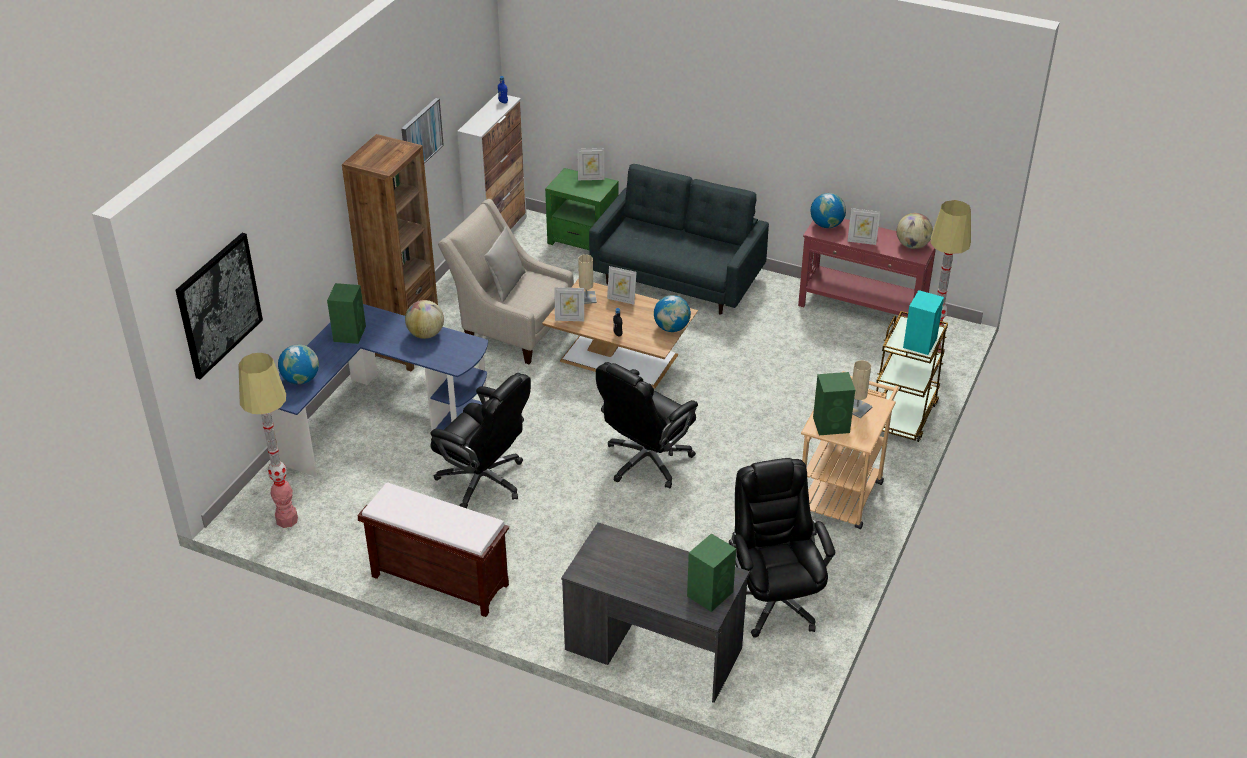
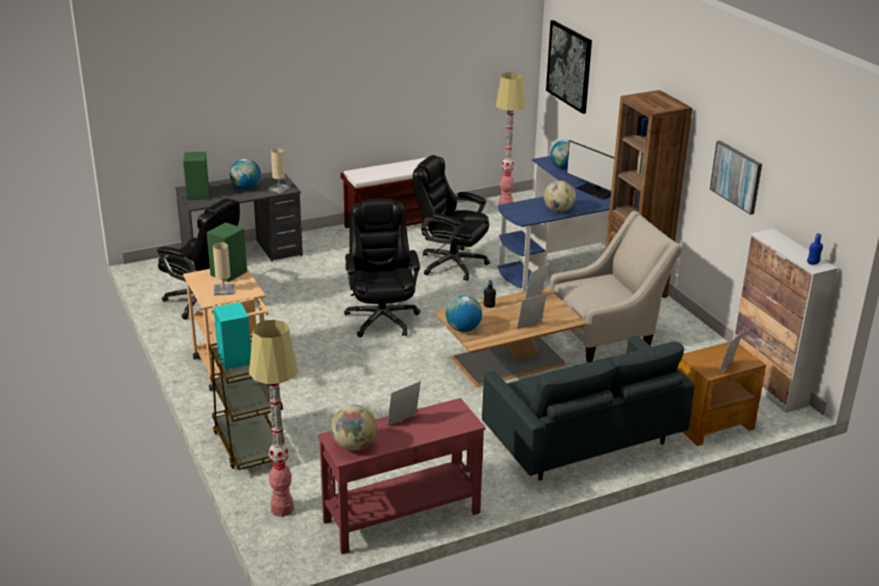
camera: 130 degrees right, 10 degrees down
(350, 333) = (595, 192): green speaker -> monitor
(484, 481) = (451, 264): black office chair -> black office chair turned 45 degrees clockwise
(506, 285) = (611, 287): grey pillow -> none
(583, 240) = (710, 424): green side table -> brown side table
(586, 298) = (554, 314): beige table lamp -> beige table lamp (279, 188)
(826, 225) = (457, 418): globe -> globe (246, 188)

